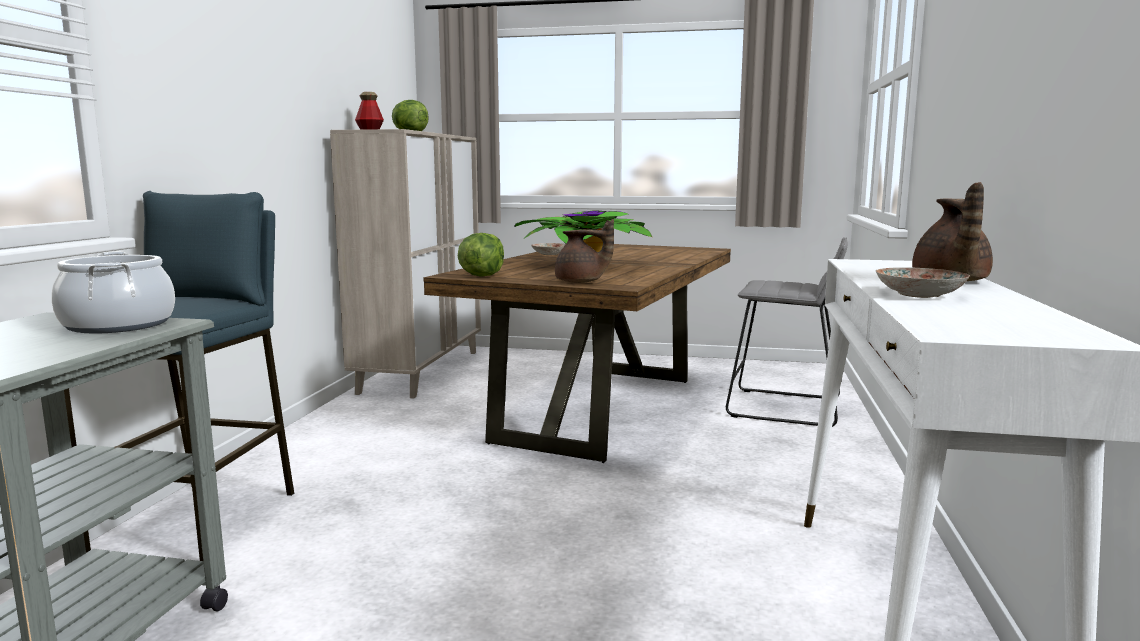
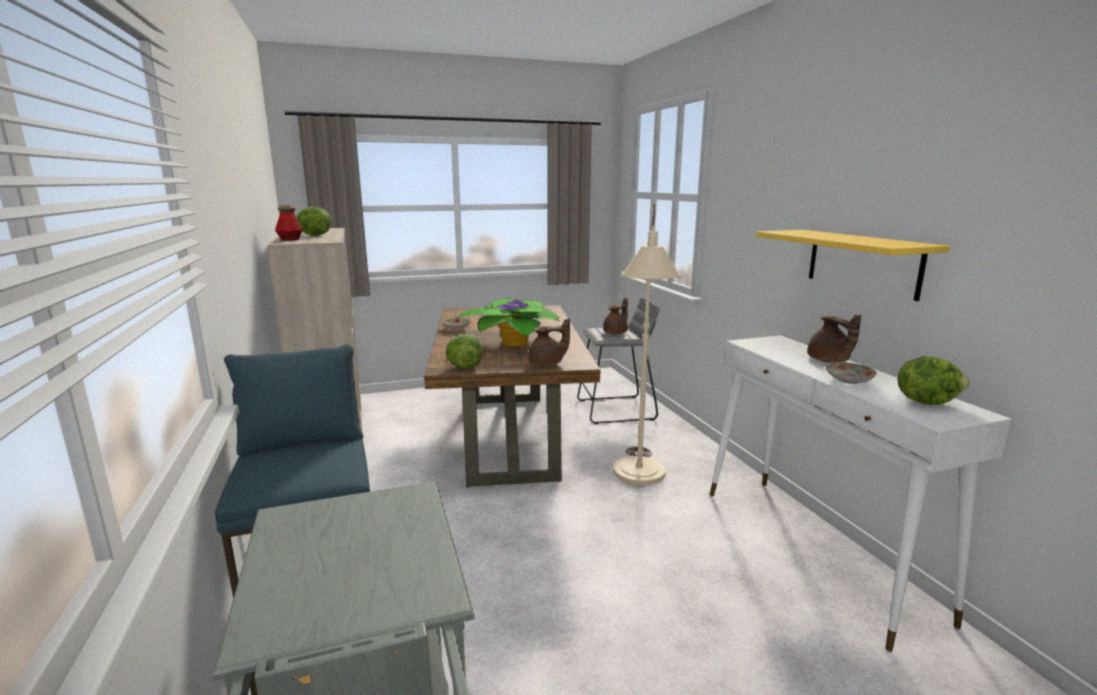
camera: 30 degrees left, 5 degrees up
(119, 325) = (382, 509): cooking pot -> none
(715, 484) = (638, 479): none -> beige floor lamp
(786, 286) = (616, 332): none -> brown teapot
(1006, 320) = (925, 401): none -> lettuce
(1036, 100) = (862, 262): none -> yellow shelf

